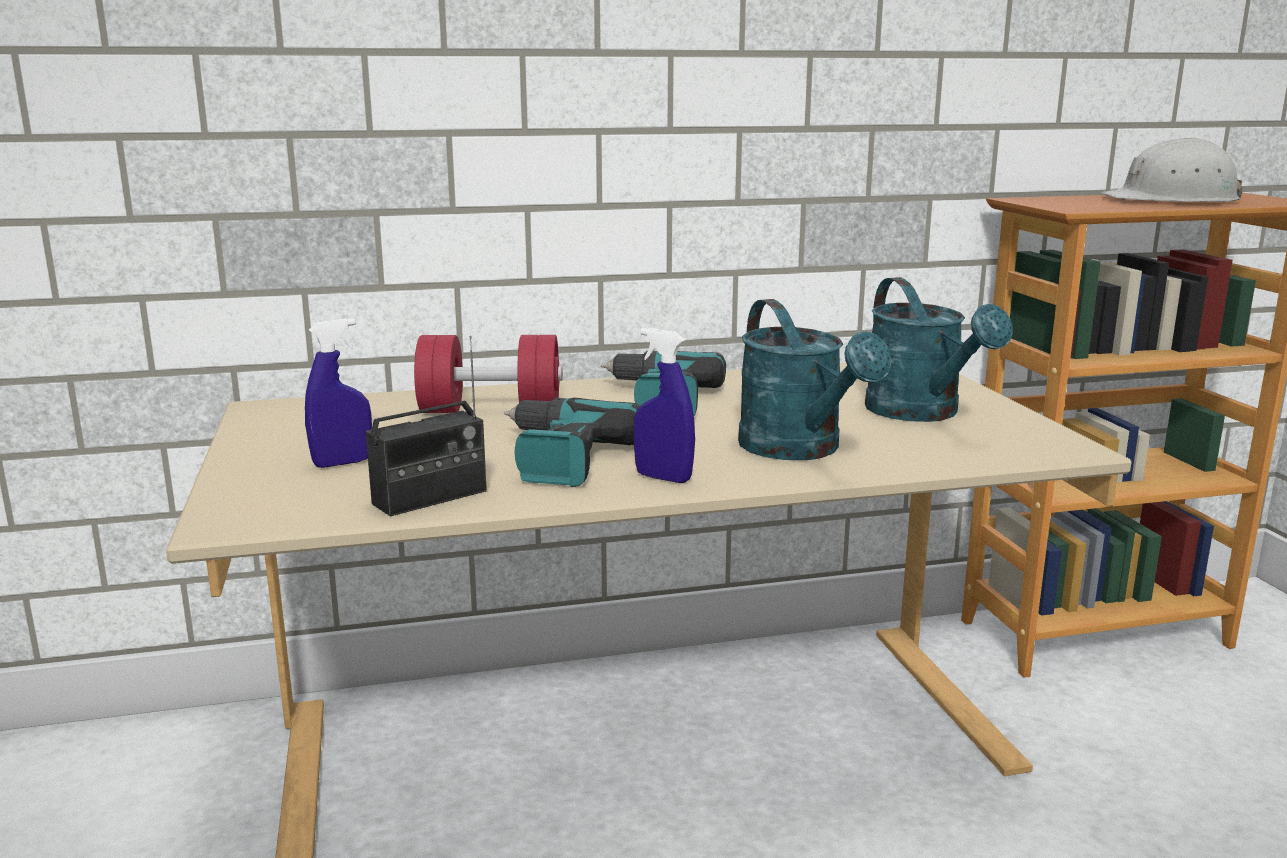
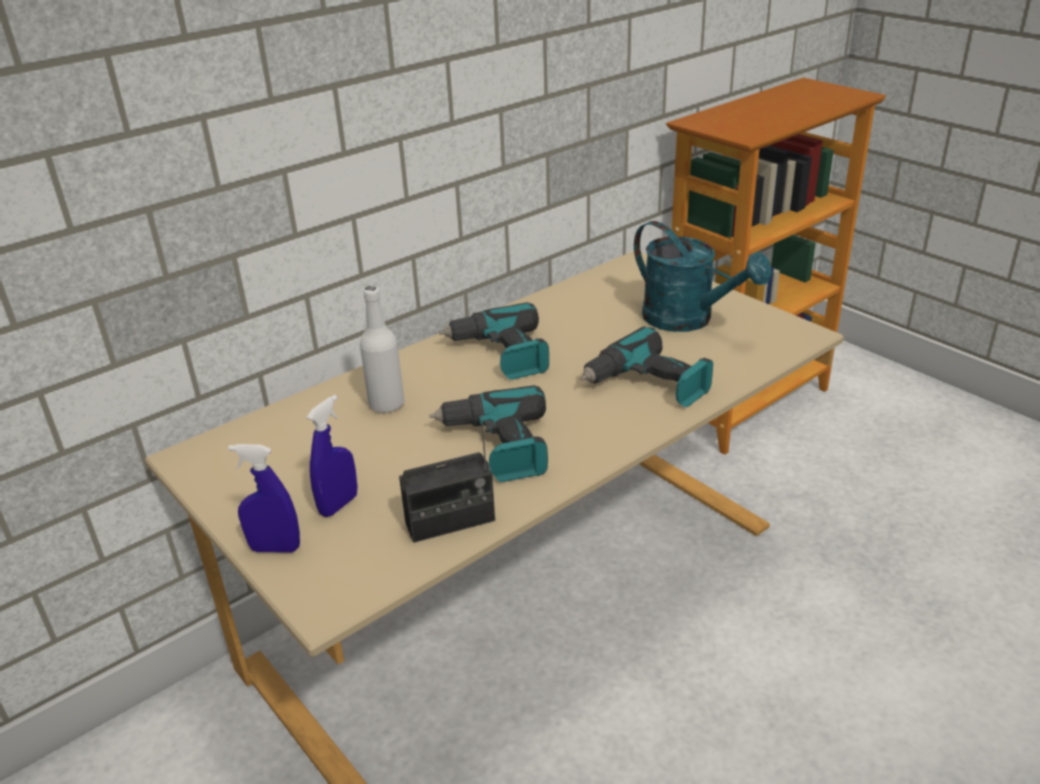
camera: 25 degrees left, 15 degrees up
(430, 498) = (450, 522): radio -> radio turned 45 degrees clockwise
(490, 411) = (386, 404): red dumbbell -> white bottle
(663, 478) = (588, 445): blue spray bottle -> blue spray bottle (275, 548)
(799, 450) = (648, 385): turquoise watering can -> power drill
(1172, 199) = (786, 104): white hard hat -> none

